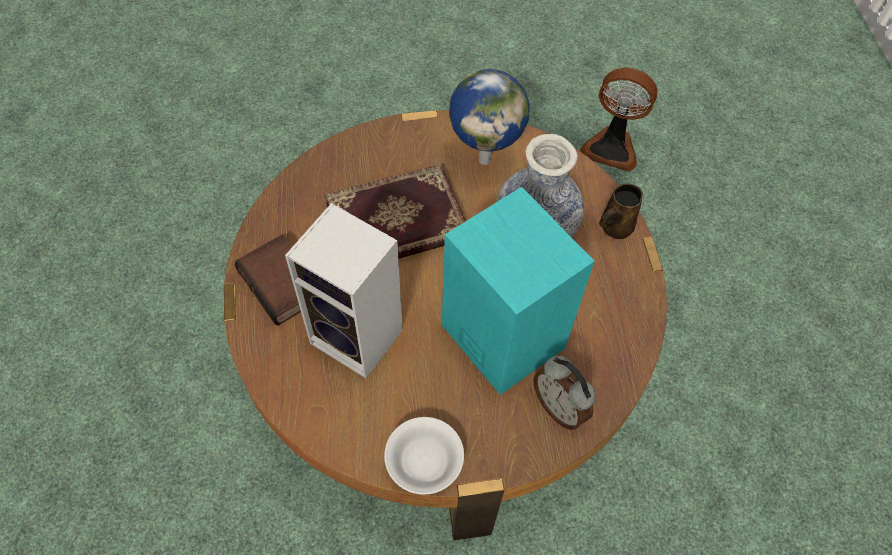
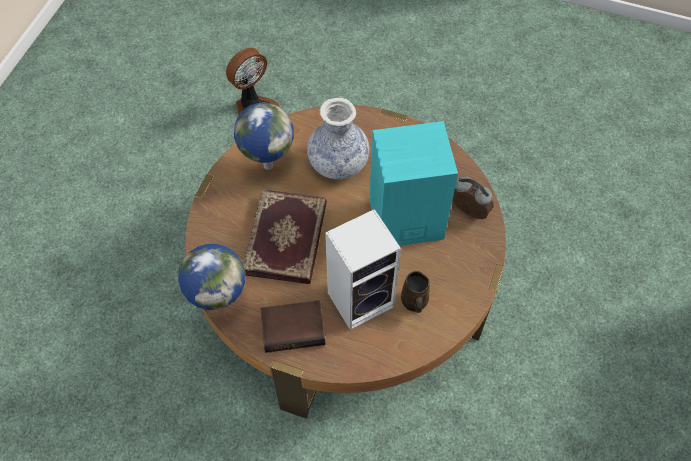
camera: 60 degrees left, 0 degrees up
(280, 199) = (220, 303): none -> globe
(424, 462) = (466, 299): white bowl -> none
(559, 407) = (467, 213): alarm clock -> alarm clock turned 135 degrees counterclockwise
(614, 227) = (364, 123): brown mug -> brown mug (414, 302)

